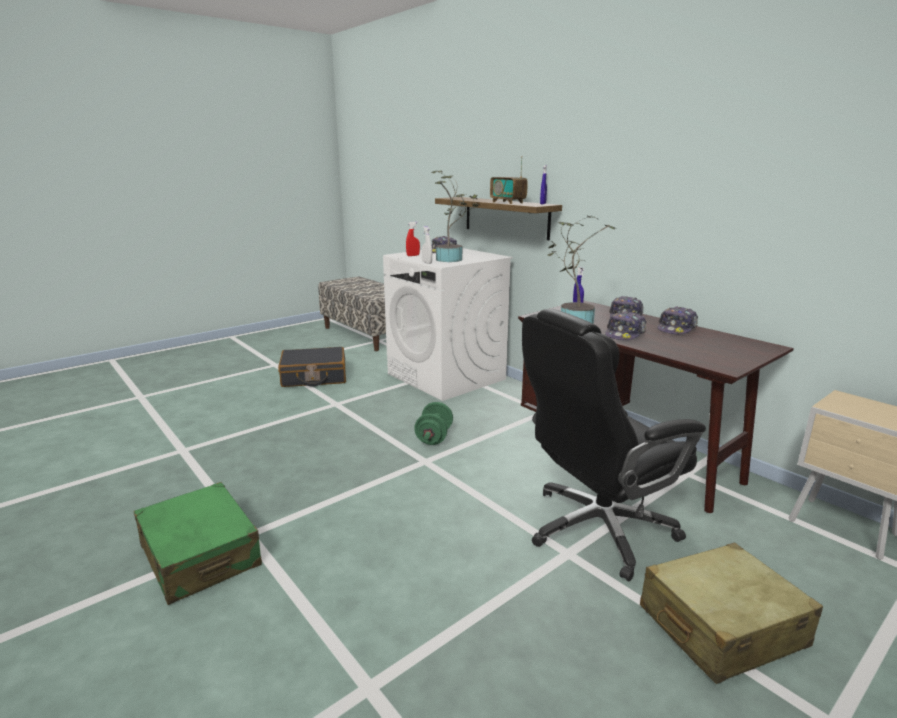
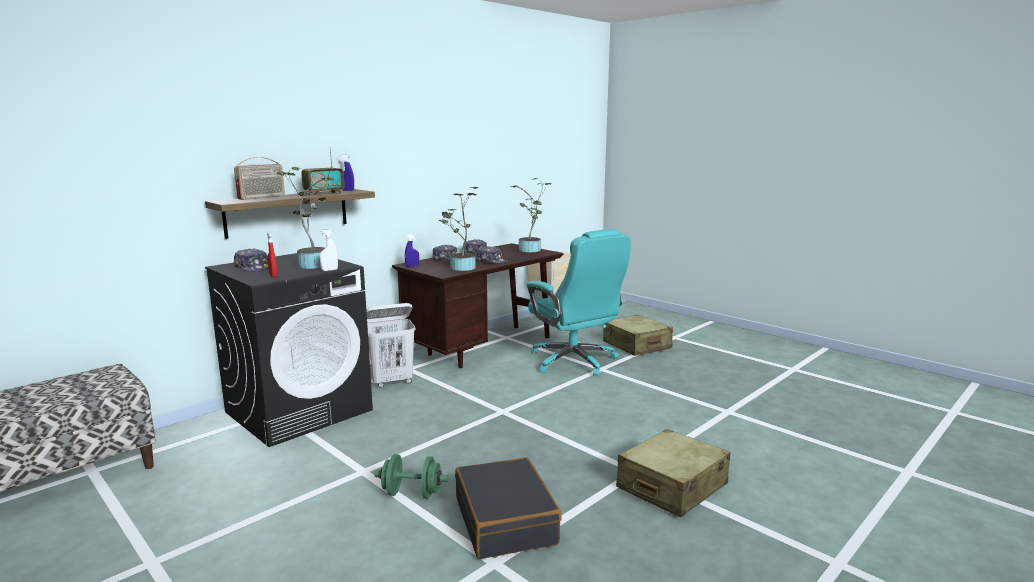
camera: 95 degrees left, 5 degrees down
(200, 555) = (671, 487): green suitcase -> beige suitcase
(314, 377) = (248, 505): black suitcase -> black suitcase (506, 521)
(434, 437) = (457, 410): green dumbbell -> green dumbbell (412, 493)
(446, 377) = (299, 411): white washing machine -> black washing machine
(478, 199) = (262, 197): none -> radio
(507, 405) = (392, 382): none -> white laundry basket
(596, 528) = (574, 361): black office chair -> turquoise office chair
(732, 356) = (530, 250): none -> potted plant

